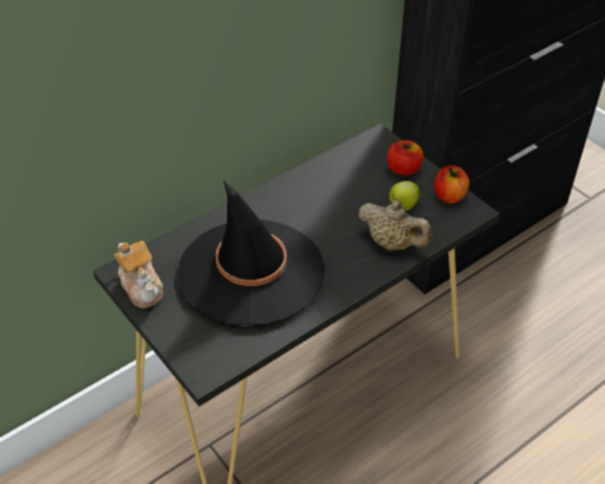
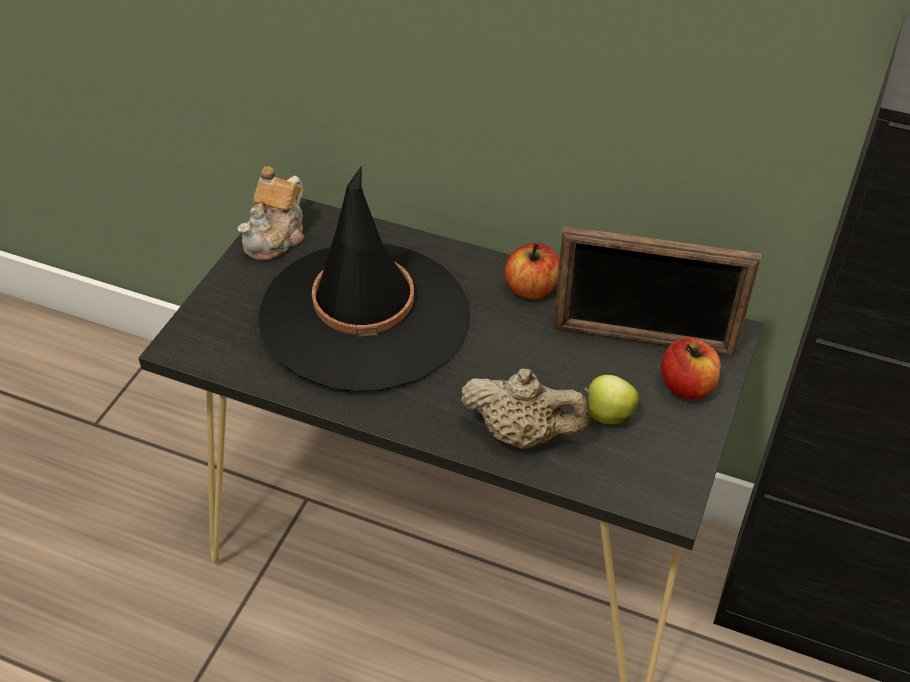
camera: 60 degrees right, 0 degrees up
(360, 169) = (643, 340): none -> picture frame
(393, 243) = (523, 434): beige teapot -> beige teapot turned 75 degrees counterclockwise
(449, 196) = (677, 461): apple -> apple (531, 289)

